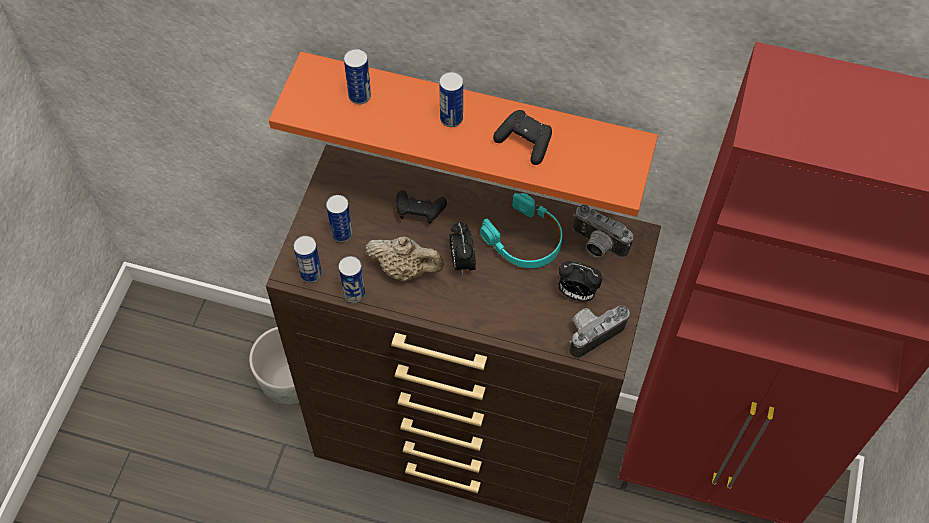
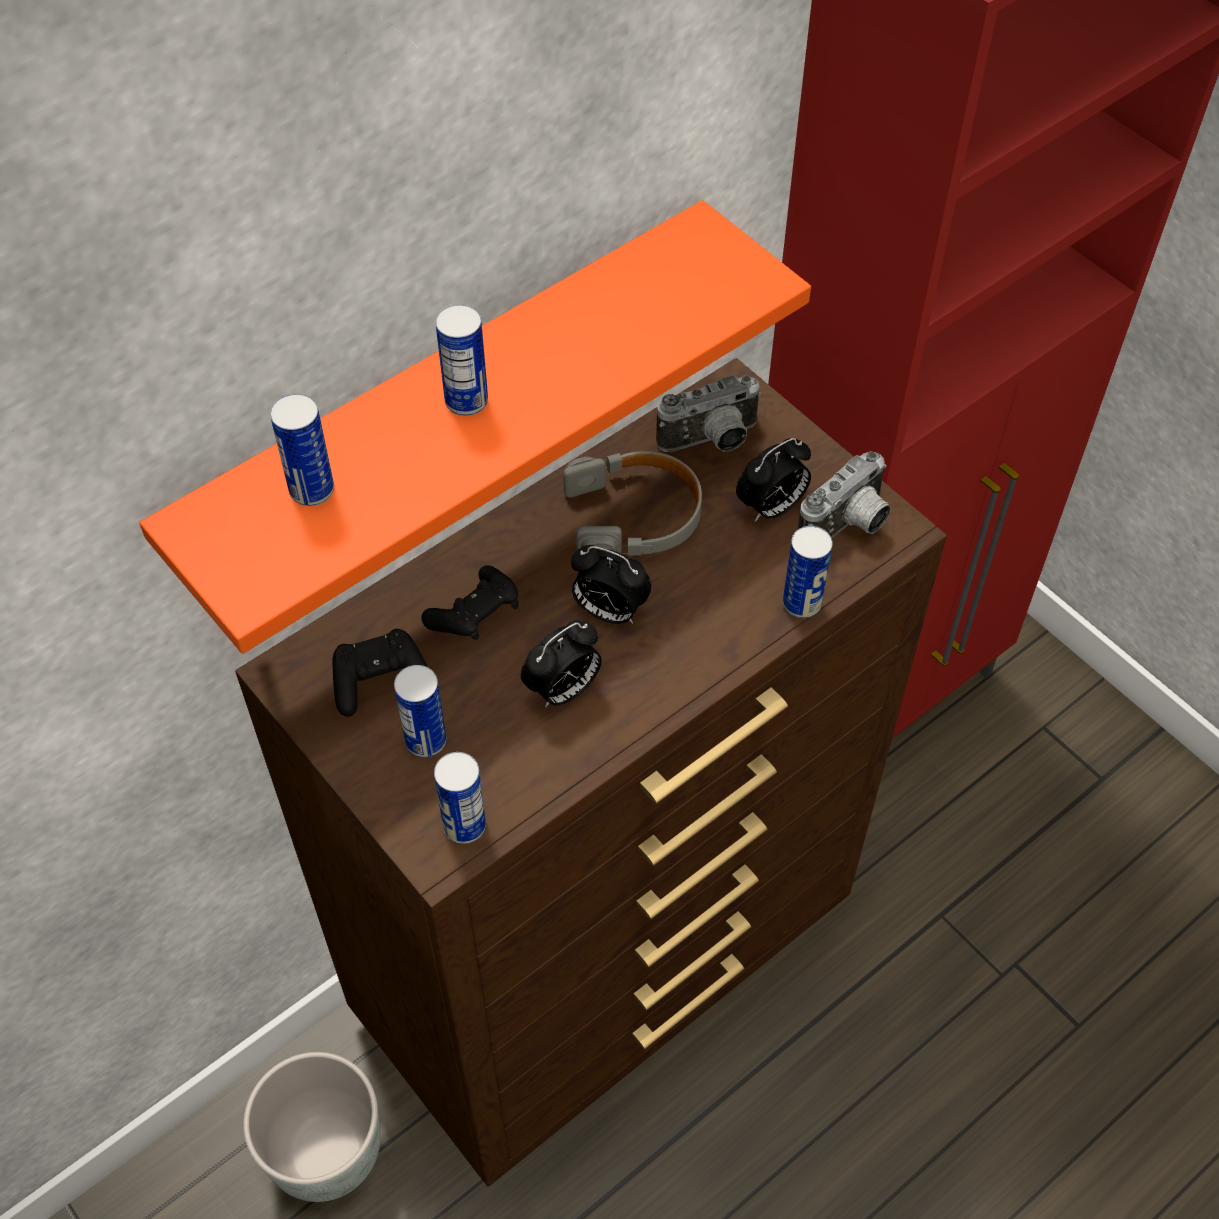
camera: 55 degrees left, 5 degrees down
(354, 294) = (552, 785): can -> can (801, 603)
(405, 269) = (563, 690): beige teapot -> alarm clock
(524, 142) = (589, 341): black game controller -> black game controller (380, 681)
(525, 240) = (634, 516): turquoise headphones -> grey headphones
(592, 333) = (848, 526): camera -> camera turned 135 degrees counterclockwise

